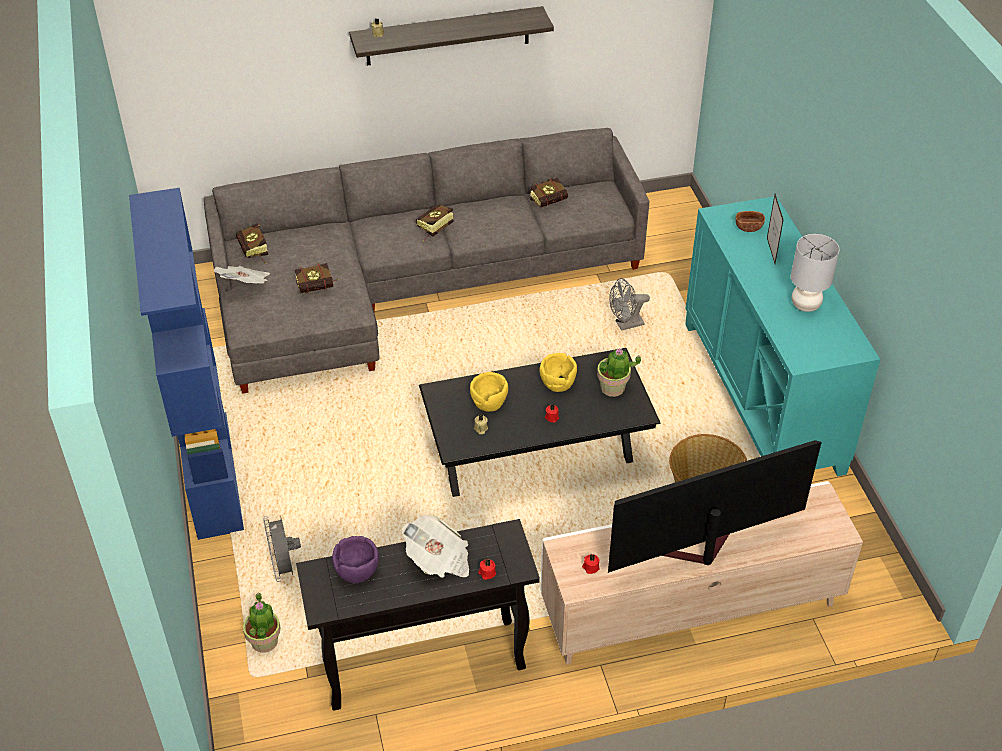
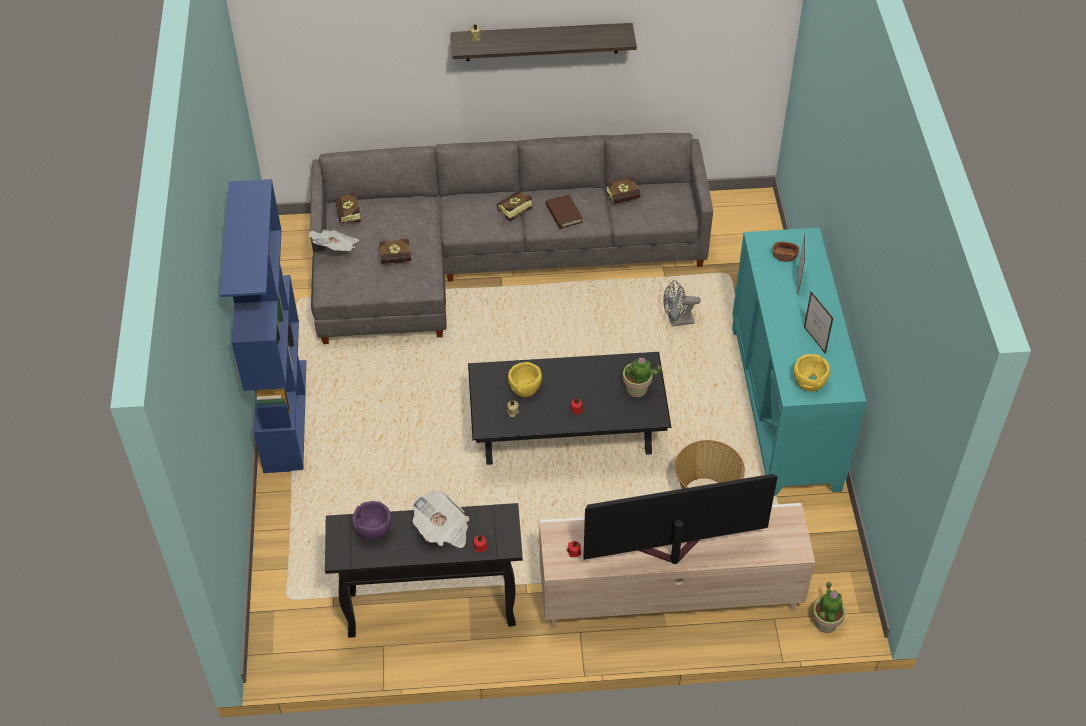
camera: 10 degrees right, 5 degrees up
(265, 641) = (303, 570): potted plant -> potted plant (826, 622)
(284, 567) = (331, 508): grey fan -> none
(489, 223) = (563, 213): none -> brown book
(557, 383) = (589, 378): yellow bowl -> yellow bowl (809, 382)
(806, 305) = (814, 340): grey table lamp -> picture frame

